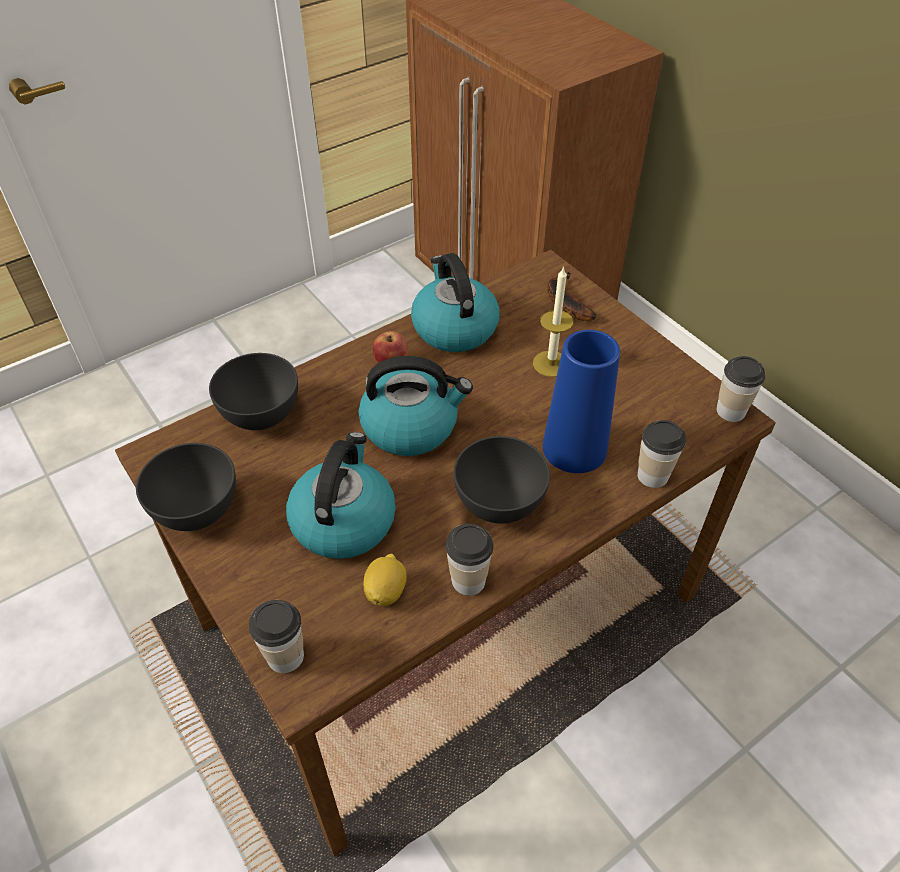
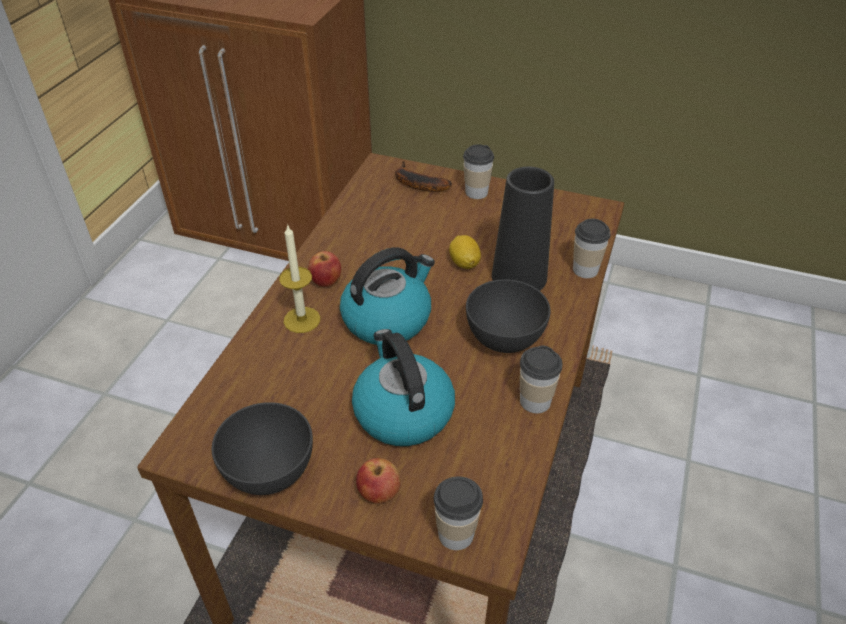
camera: 35 degrees left, 5 degrees down
(259, 580) = (379, 493): none -> apple
(261, 415) = (253, 370): grey bowl -> none
(386, 591) = (484, 442): lemon -> lemon (464, 263)
(453, 327) = (351, 235): kettle -> none
(551, 364) = (448, 229): candle -> candle (302, 320)
(574, 448) = (519, 277): blue vase -> black vase
(730, 411) = (592, 207): cup -> cup (476, 192)

